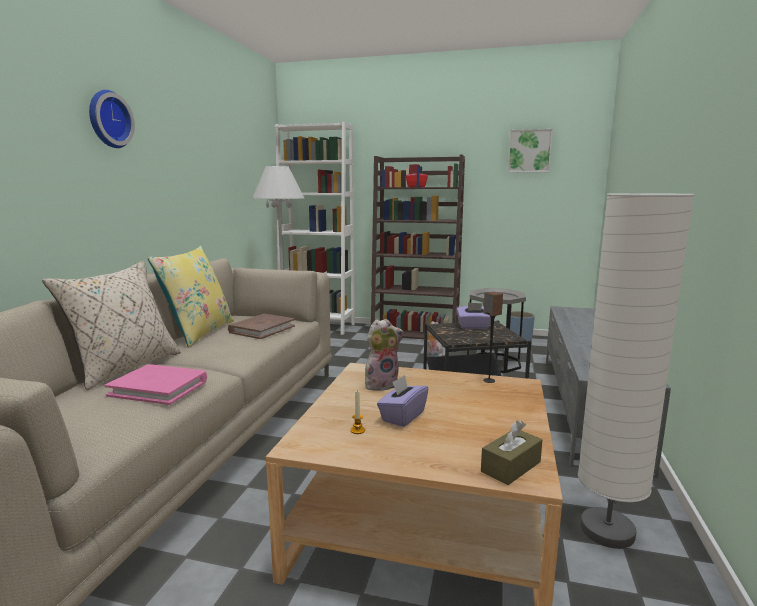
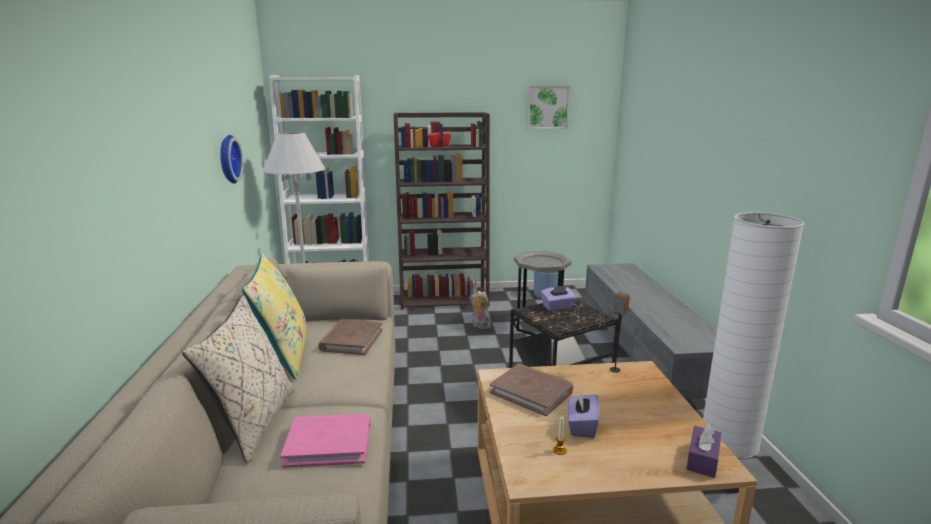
camera: 20 degrees left, 5 degrees up
(108, 119) = (147, 117): wall clock -> wall clock (227, 159)
(381, 384) = (531, 392): plush toy -> brown book
(511, 466) = (702, 459): brown tissue box -> purple tissue box

